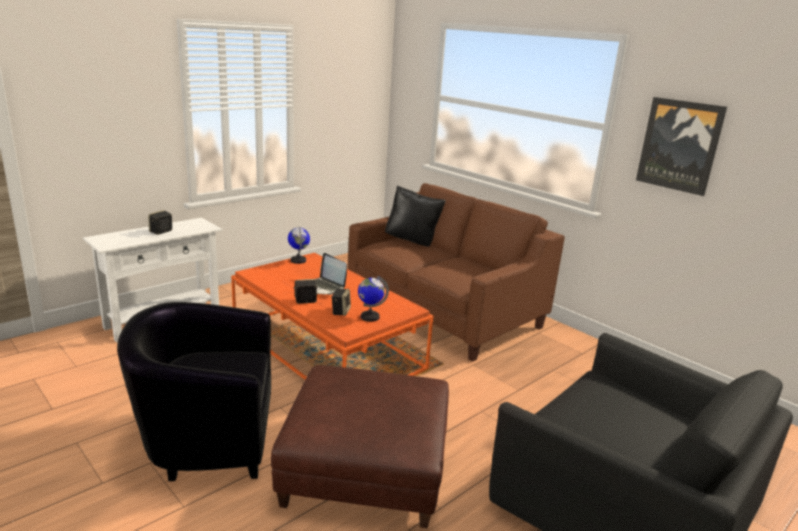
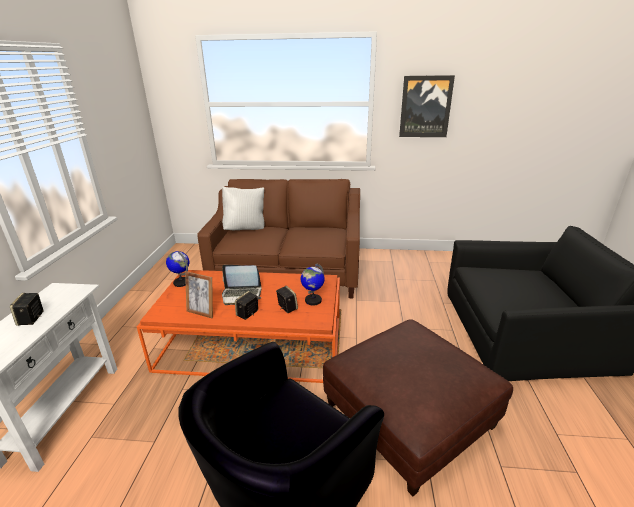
camera: 40 degrees left, 5 degrees up
(278, 285) = (202, 312): none -> picture frame
(412, 241) = (245, 229): black pillow -> white pillow

